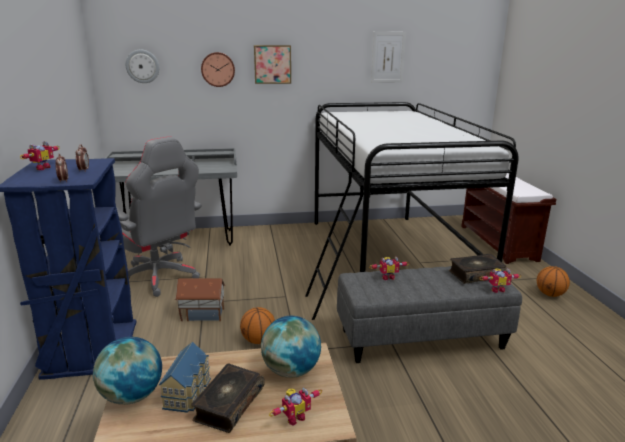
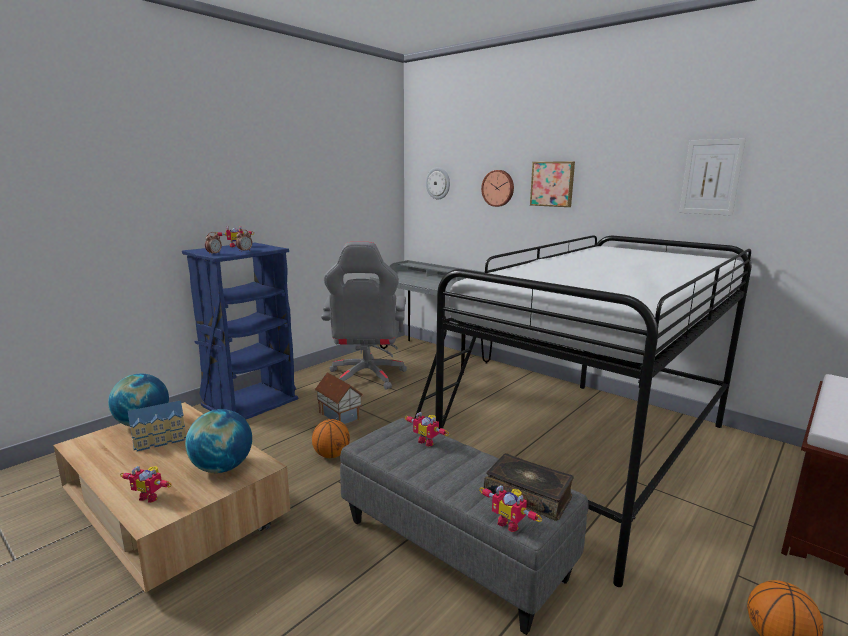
camera: 50 degrees right, 5 degrees down
(228, 404) = (153, 461): book -> none

